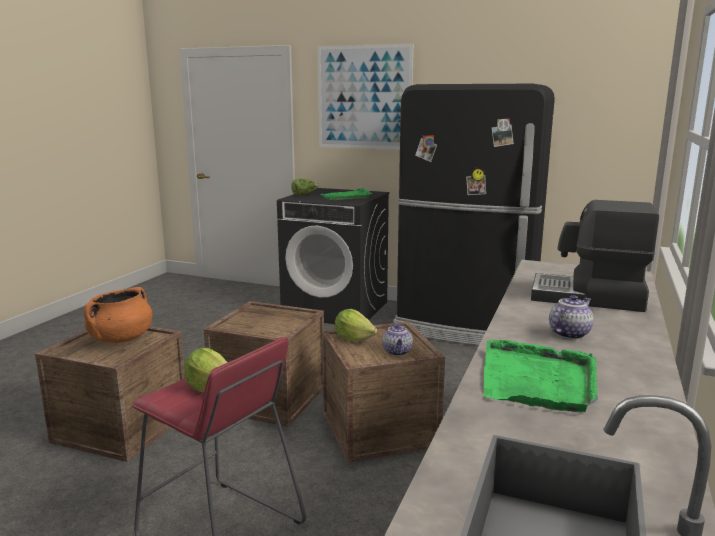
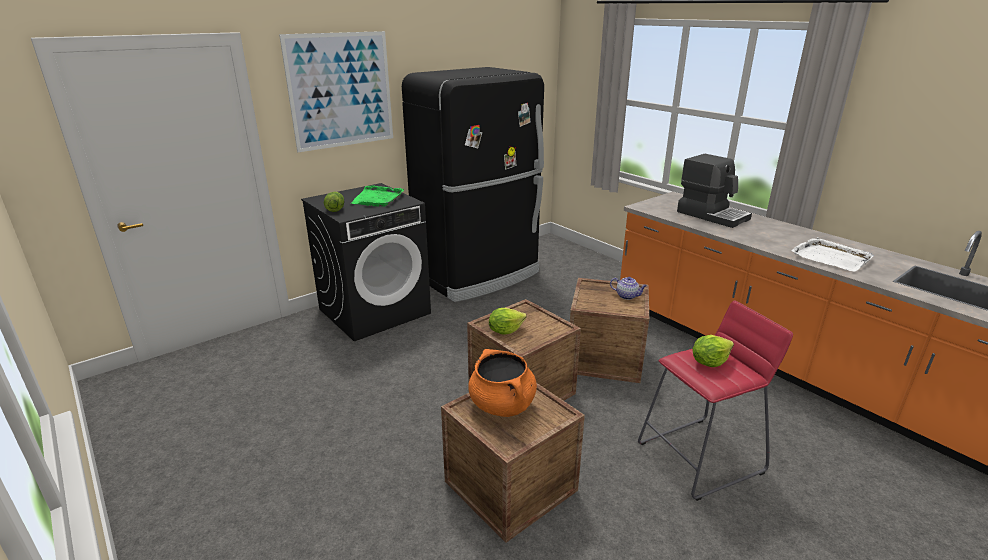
camera: 60 degrees left, 10 degrees up
(354, 338) = (592, 303): lettuce -> lettuce (505, 331)
(537, 380) = (831, 257): green tray -> white tray
(569, 333) = (769, 234): teapot -> none
(588, 297) = (712, 215): coffee machine -> coffee machine turned 90 degrees counterclockwise

